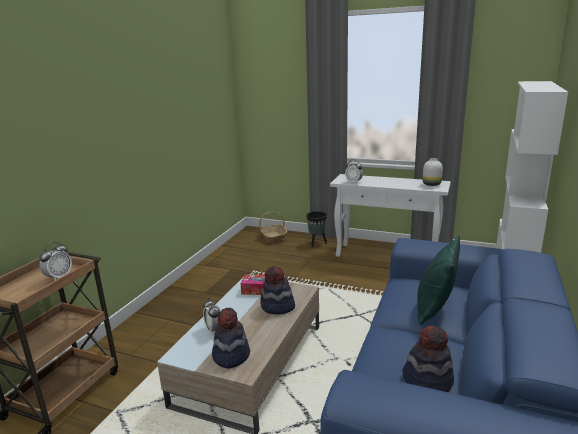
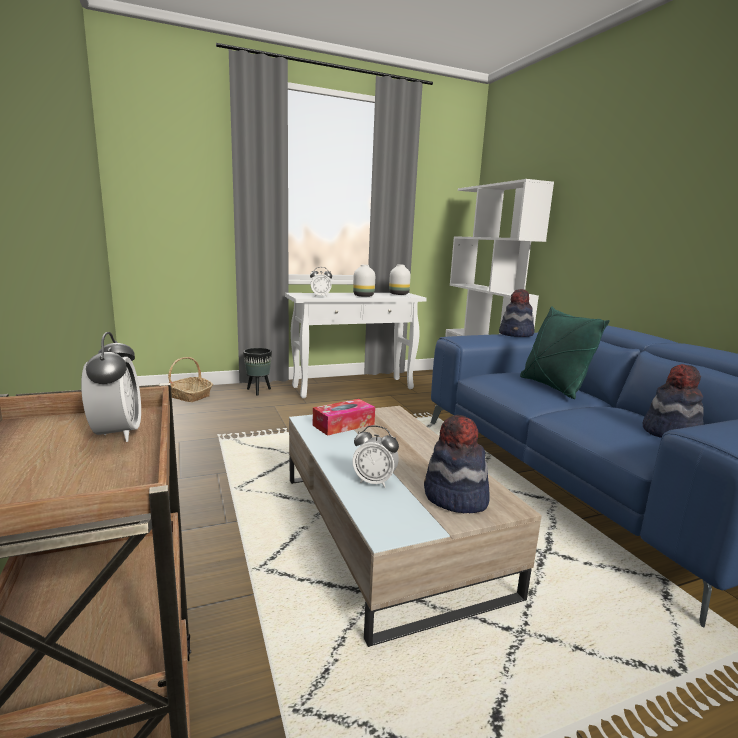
camera: 45 degrees left, 5 degrees down
(277, 307) = (399, 434): hat -> hat (516, 334)
(391, 184) = (363, 296): none -> white vase

